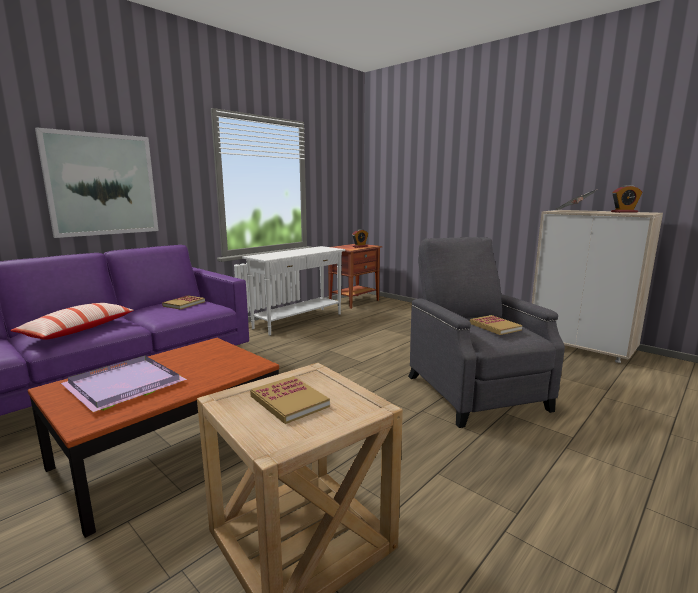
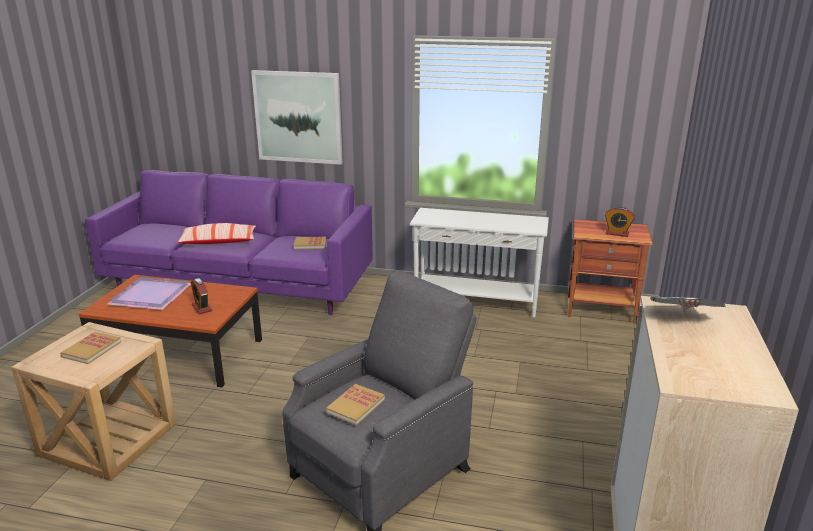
camera: 60 degrees right, 10 degrees up
(624, 212) = (725, 366): alarm clock -> alarm clock (202, 308)

